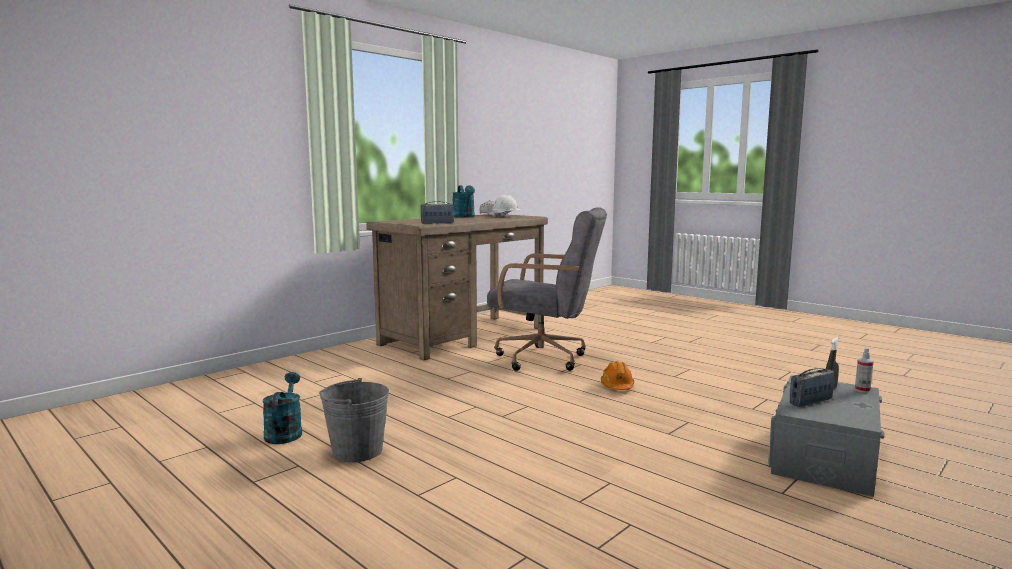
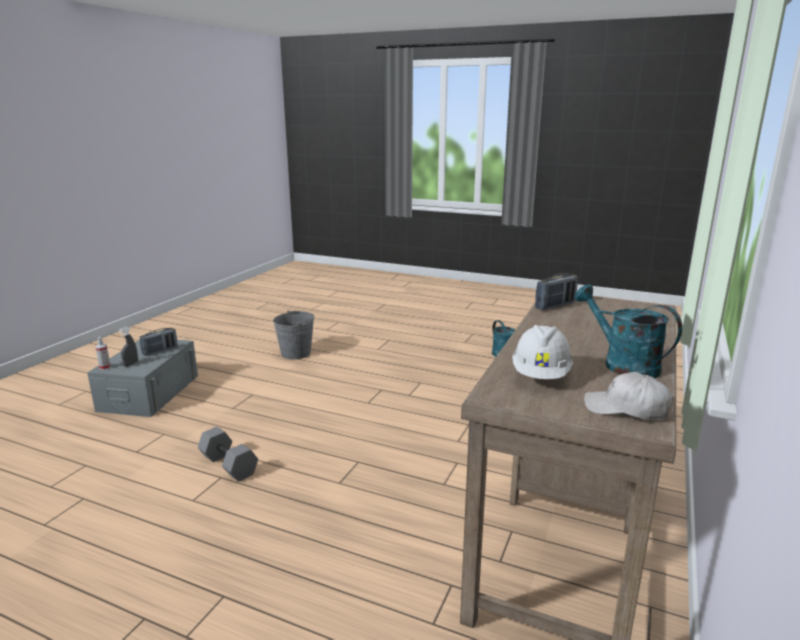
camera: 160 degrees right, 10 degrees up
(357, 451) = (446, 352): grey bucket -> grey bucket (296, 353)
(546, 360) = (388, 484): grey office chair -> none
(617, 386) = (291, 444): orange hard hat -> none
(671, 381) = (227, 465): none -> grey dumbbell

